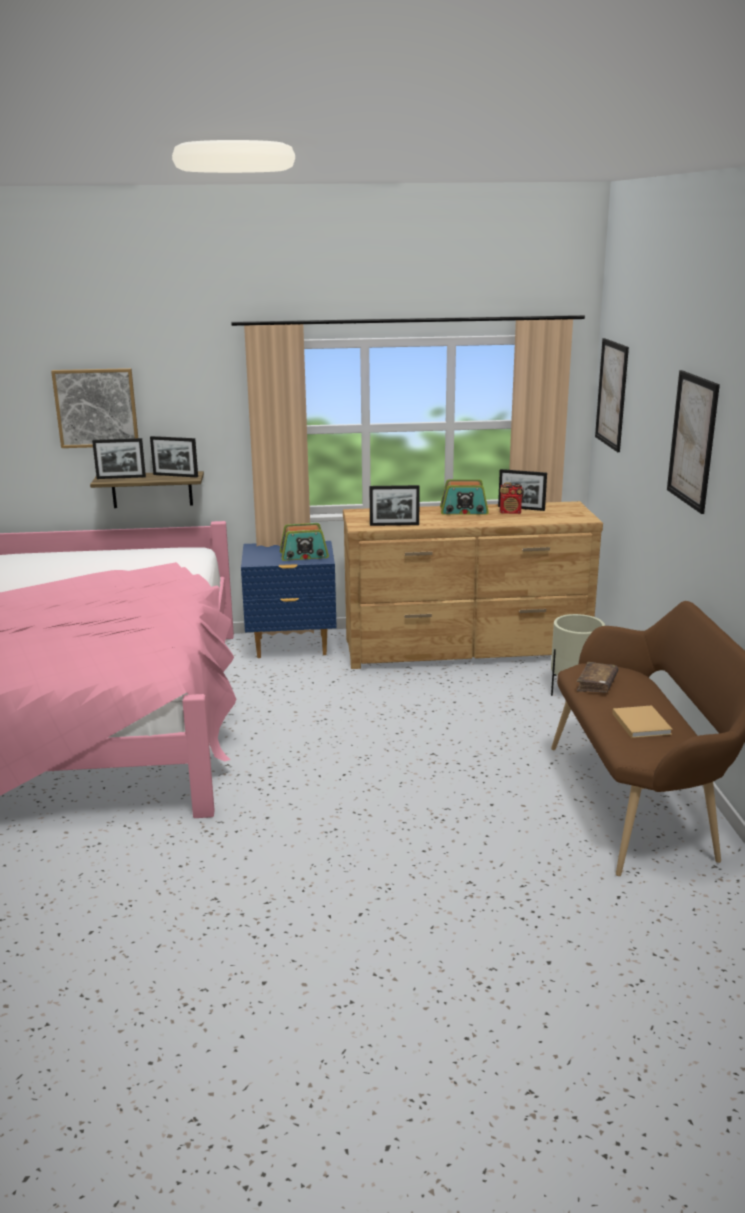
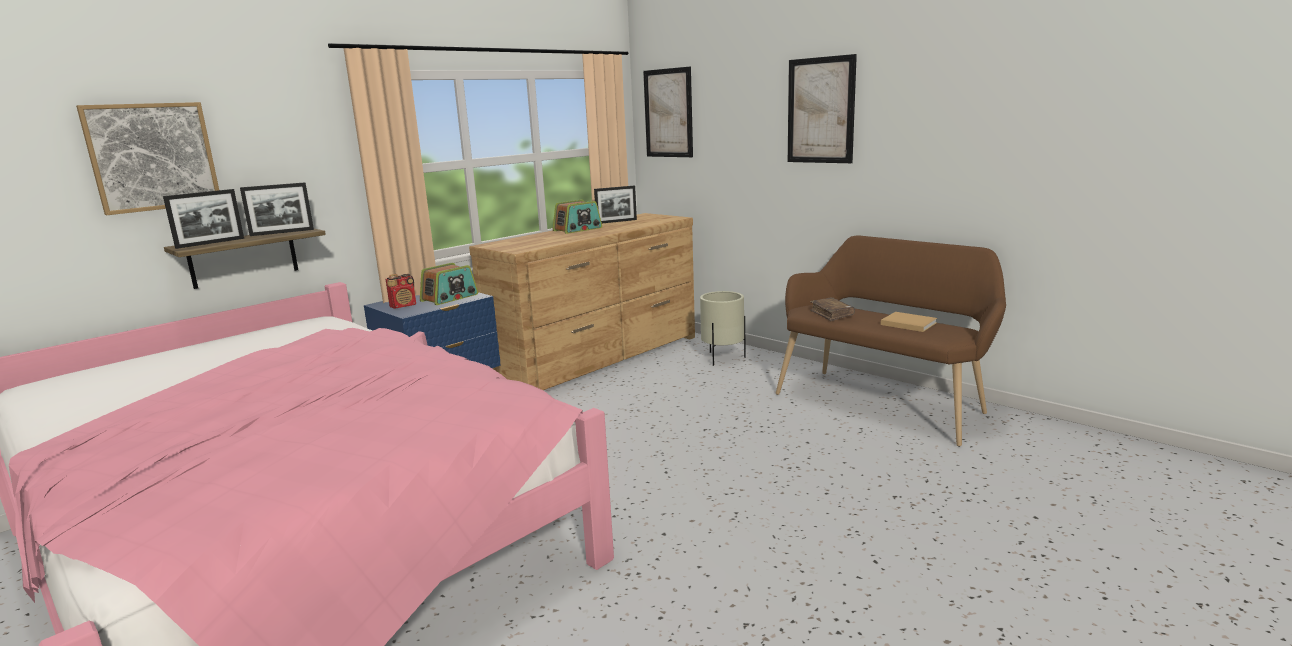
camera: 40 degrees left, 5 degrees down
(394, 525) = (545, 244): picture frame -> none
(510, 512) = (615, 224): radio -> radio (404, 306)

